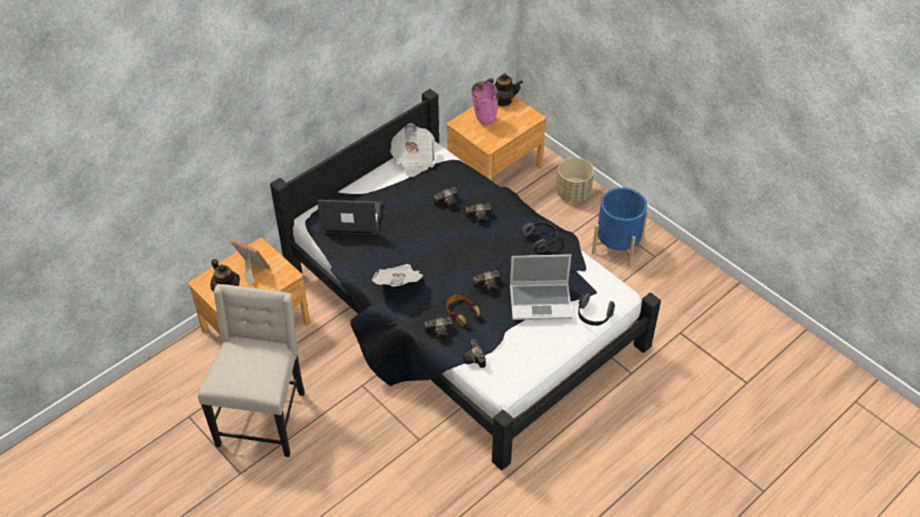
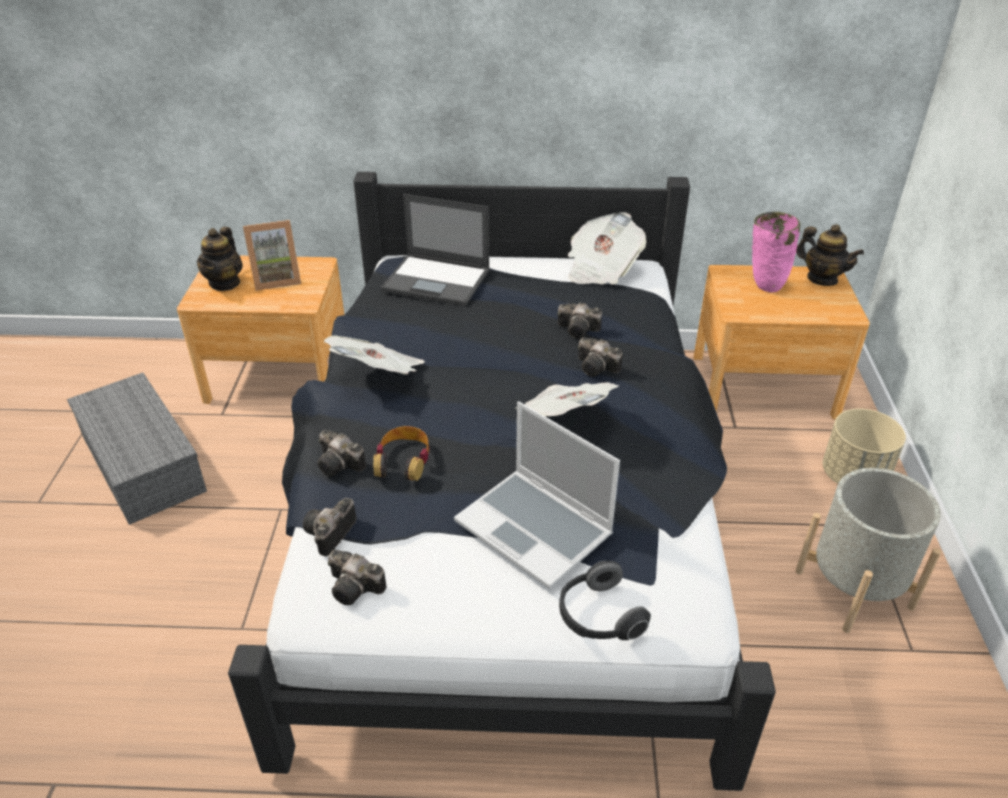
camera: 45 degrees right, 10 degrees down
(251, 271) = (276, 279): picture frame -> picture frame turned 90 degrees clockwise
(263, 417) = (145, 464): beige chair -> grey storage box
(350, 217) = (438, 280): laptop -> laptop turned 150 degrees clockwise
(488, 285) = (489, 453): camera -> camera (357, 588)
(496, 250) = (564, 418): none -> newspaper
(541, 239) = (653, 447): headphones -> none
(617, 246) = (853, 589): blue planter -> grey planter

